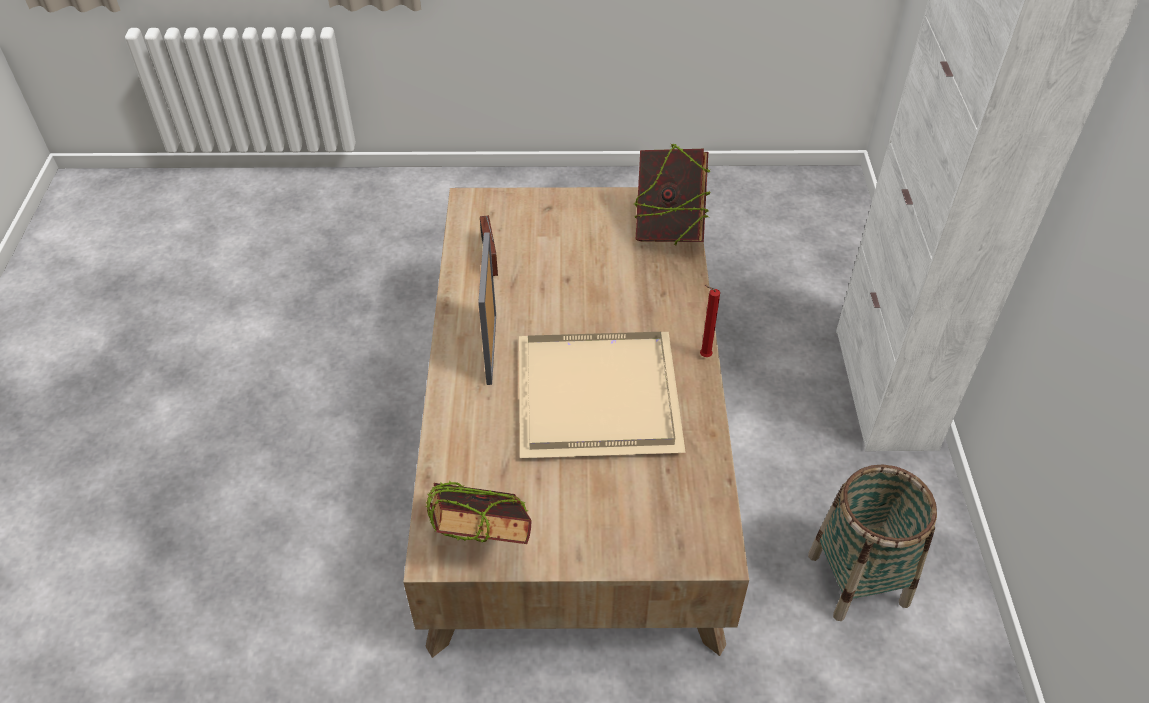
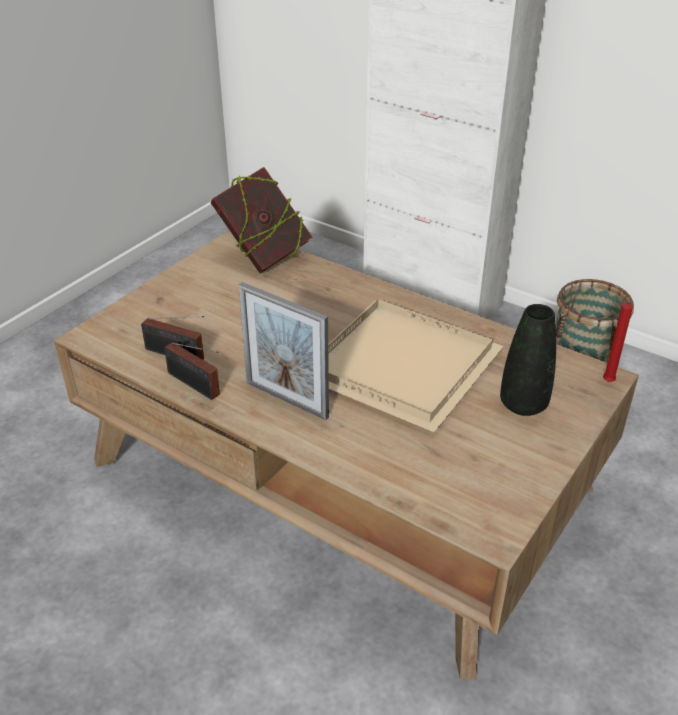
camera: 55 degrees left, 10 degrees down
(463, 289) = (195, 385): none -> radio
(482, 543) = (503, 498): book -> none
(617, 506) = (523, 405): none -> black vase
(703, 356) = (411, 299): red candle -> red candle (607, 383)

